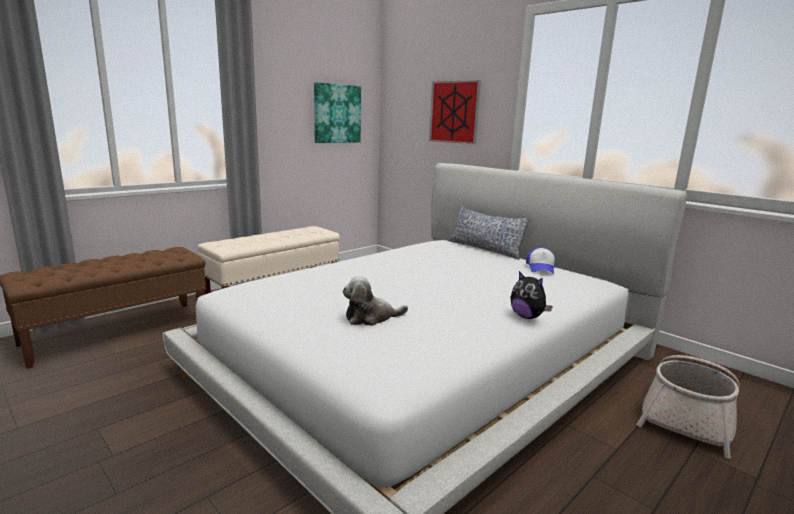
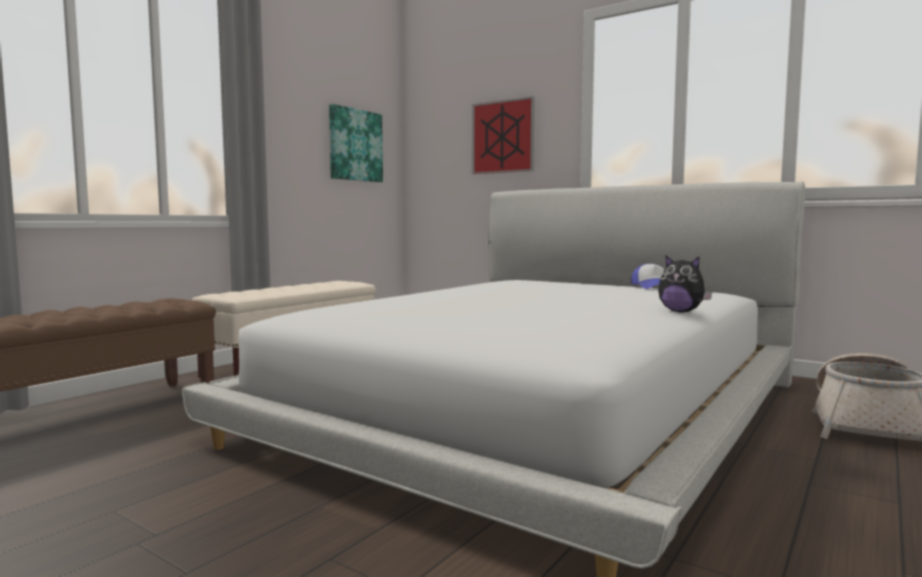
camera: 10 degrees left, 10 degrees down
(371, 317) = (501, 318): plush toy -> none
(484, 249) = (570, 281): pillow -> none

